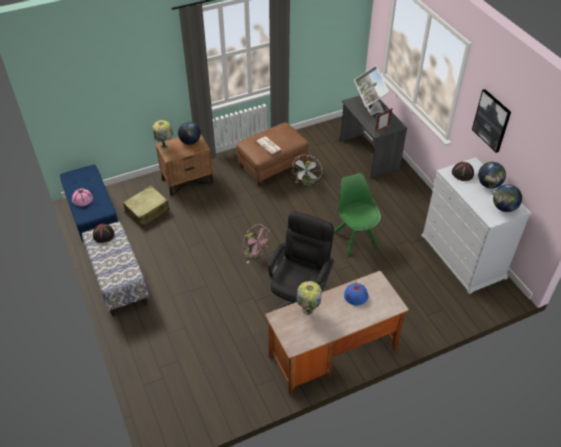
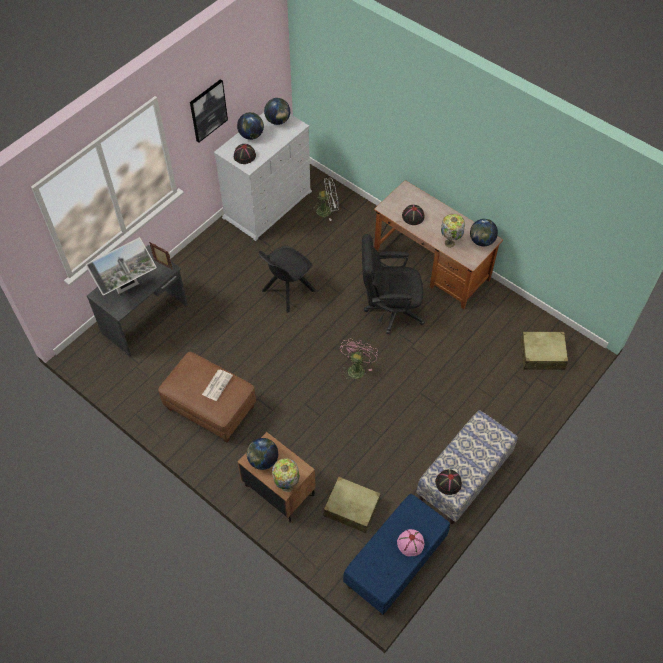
camera: 115 degrees left, 10 degrees up
(181, 395) = (542, 355): none -> beige suitcase
(296, 338) = (481, 241): none -> globe
(307, 183) = (224, 361): white fan -> white fan (327, 210)
(355, 238) = (287, 291): green chair -> black chair
(356, 295) = (412, 216): blue hat -> black hat

